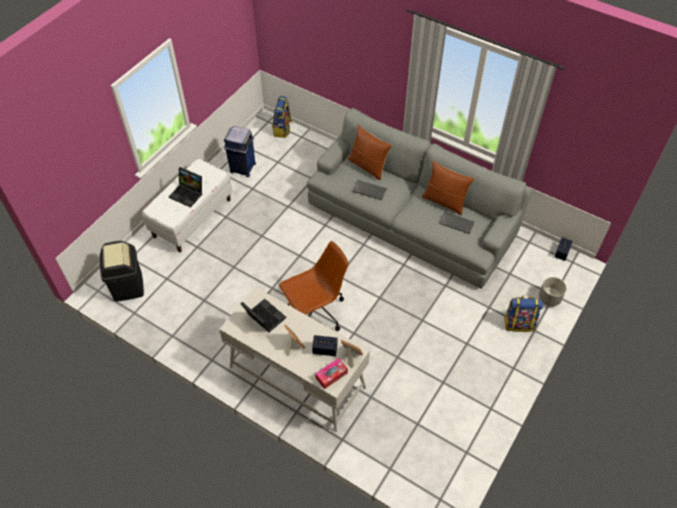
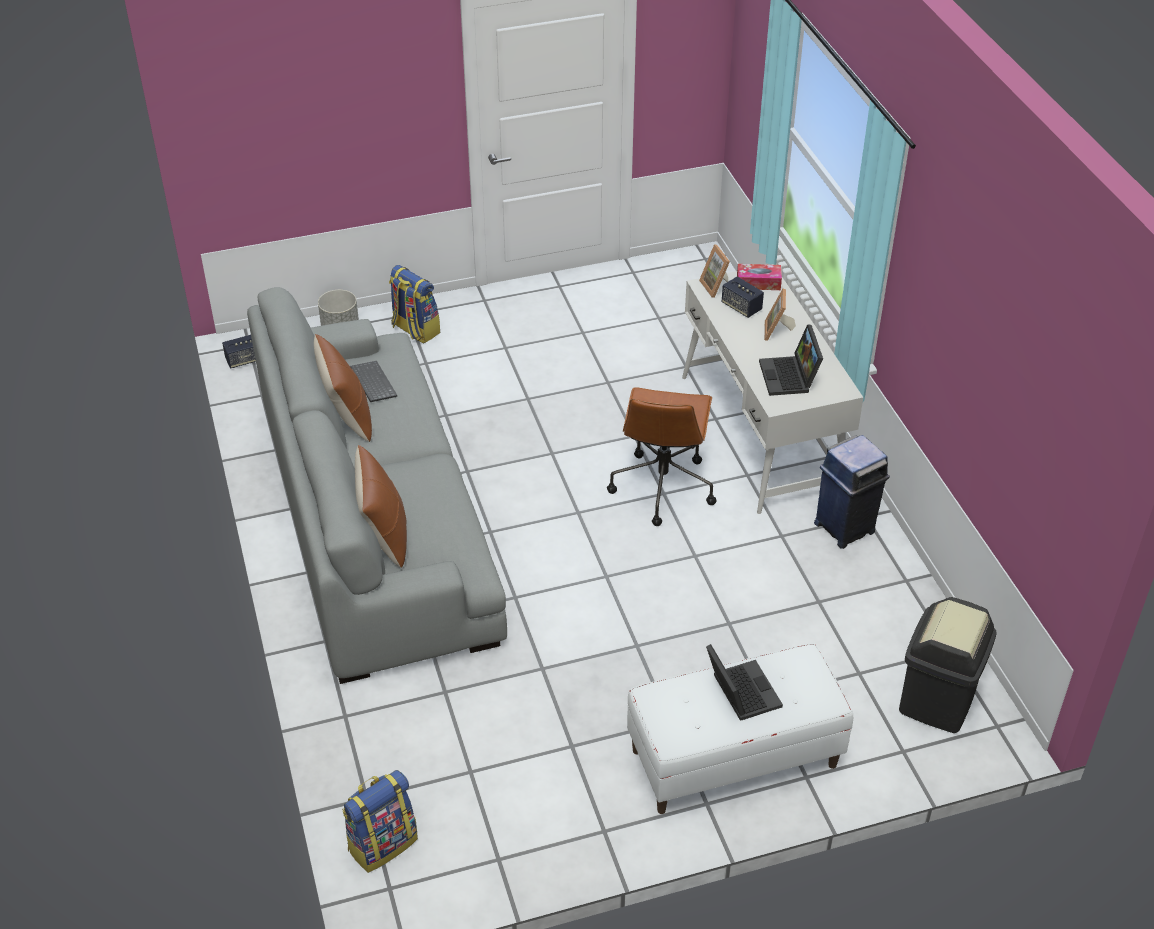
camera: 140 degrees left, 10 degrees down
(242, 168) = (550, 804): blue trash can -> blue trash can (845, 527)
(316, 313) = (662, 486): brown office chair -> brown office chair turned 90 degrees counterclockwise
(370, 190) = (431, 497): keyboard -> none

